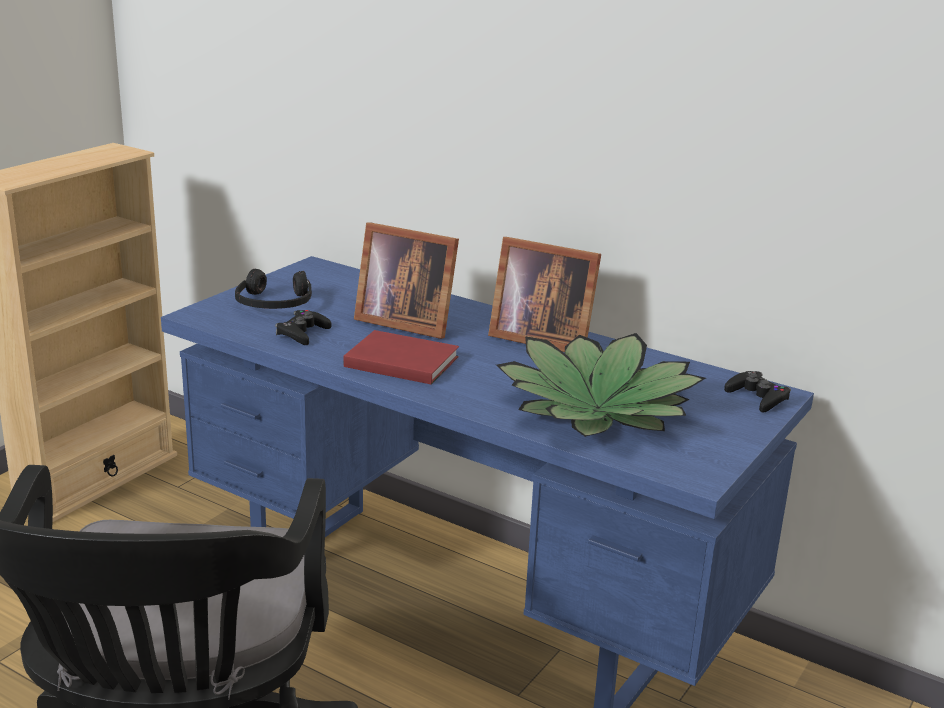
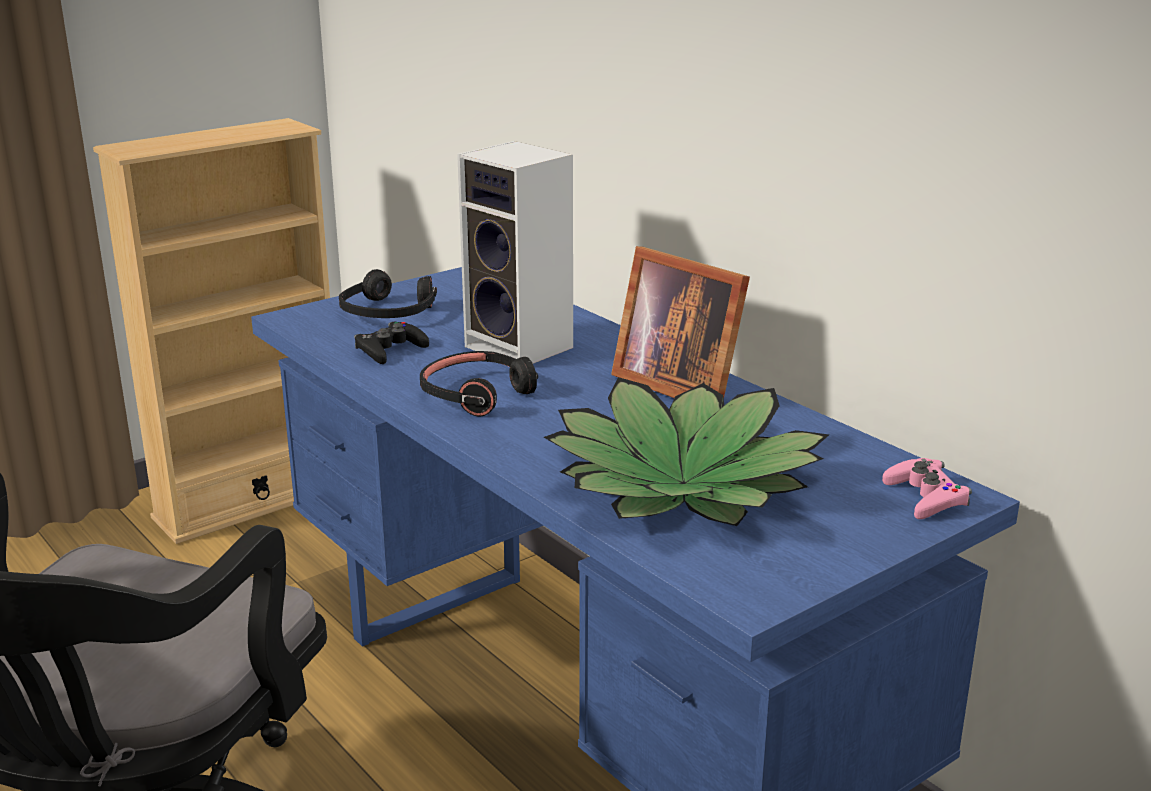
camera: 20 degrees right, 0 degrees up
(399, 360) = (477, 394): red book -> black headphones
(404, 321) = (523, 347): picture frame -> speaker
(757, 397) = (926, 497): black game controller -> pink game controller

